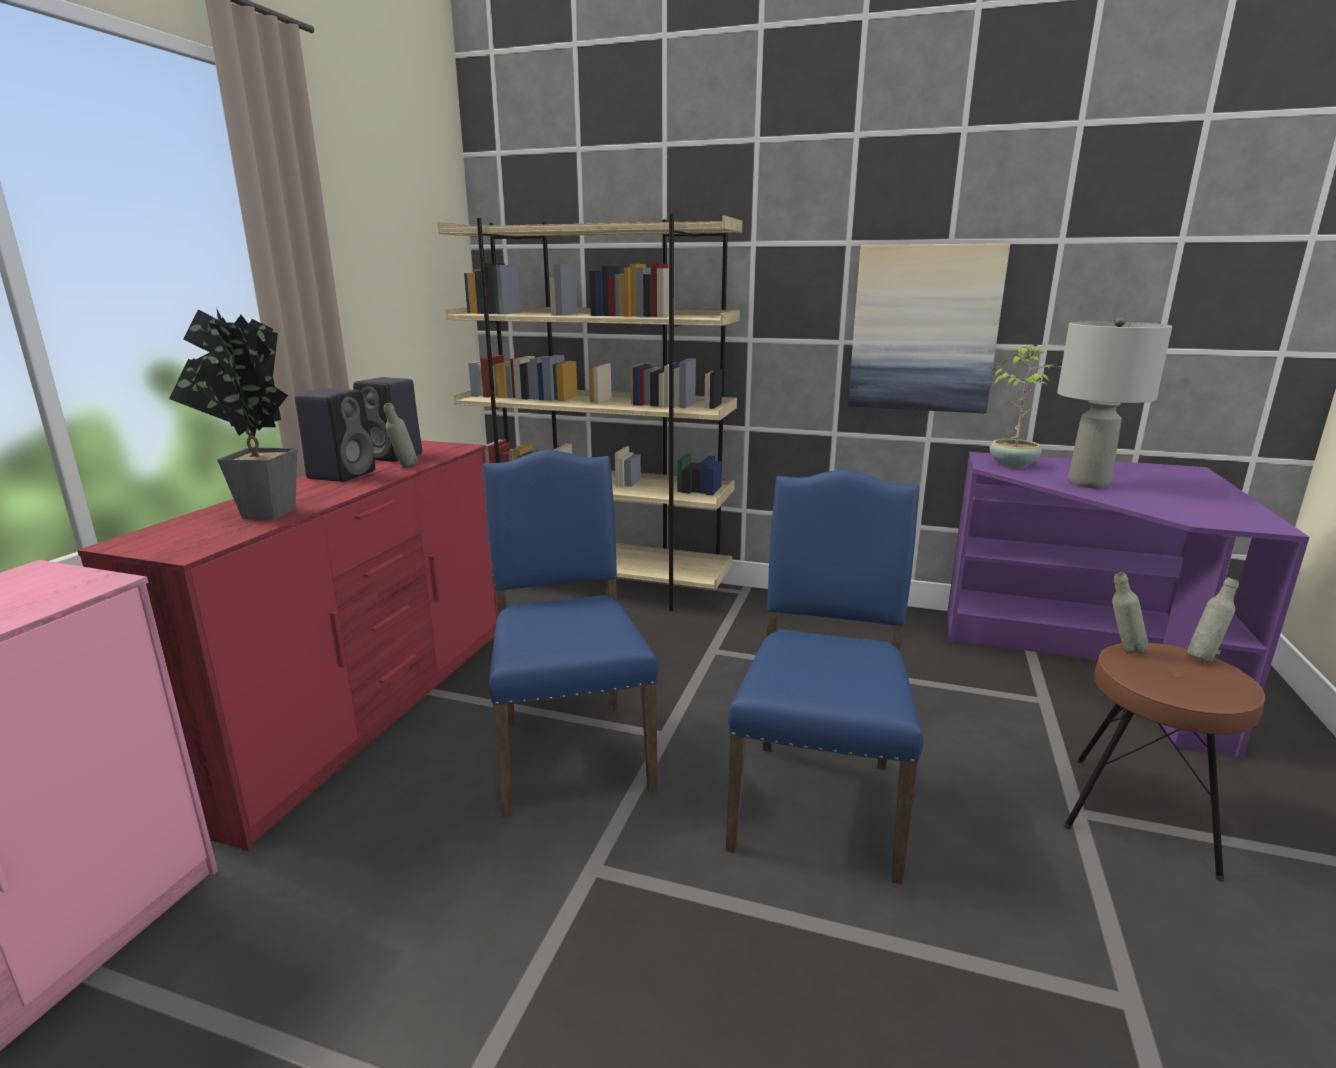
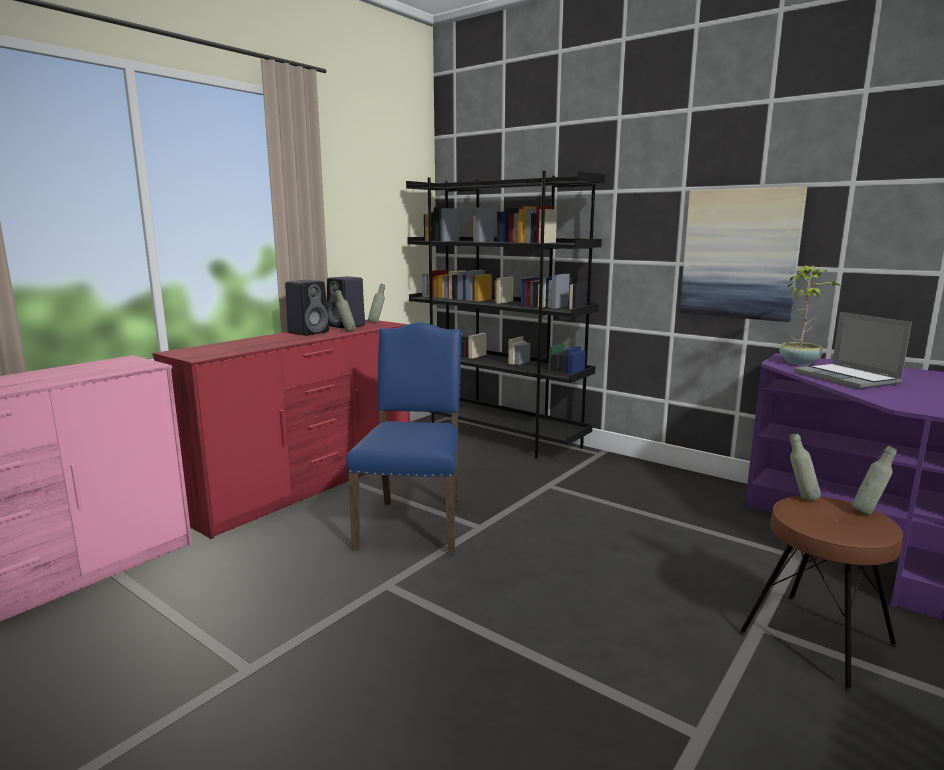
camera: 20 degrees right, 5 degrees down
(260, 515) = (247, 346): potted plant -> none
(435, 446) = (377, 323): none -> grey bottle
(600, 585) = (497, 437): beige bookcase -> black bookcase
(818, 801) = (559, 581): blue chair -> none
(1089, 483) = (847, 378): grey table lamp -> laptop

